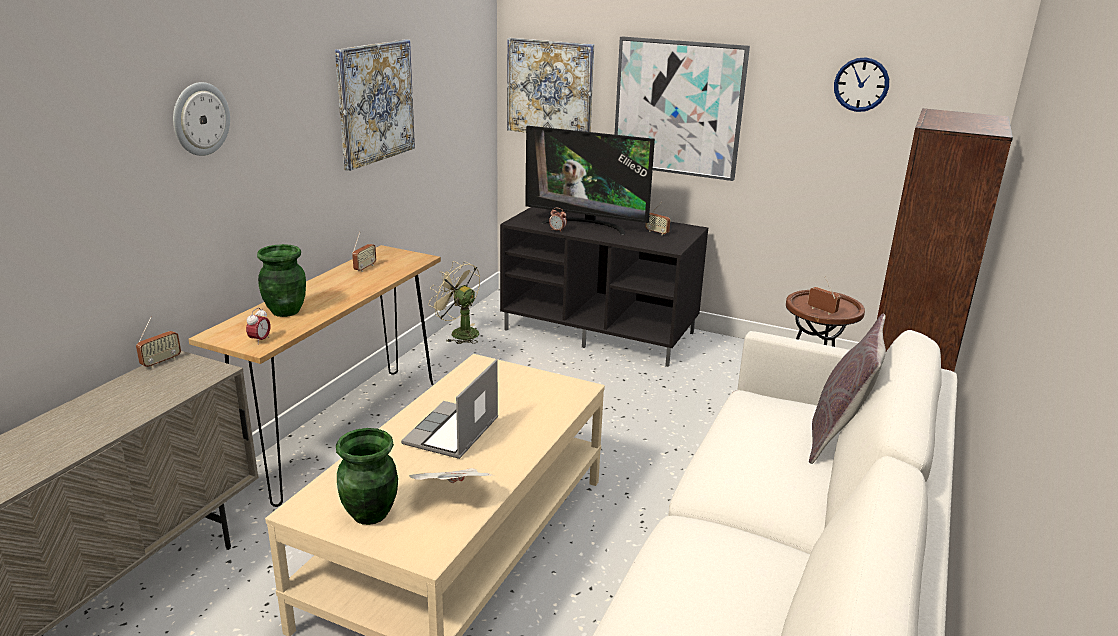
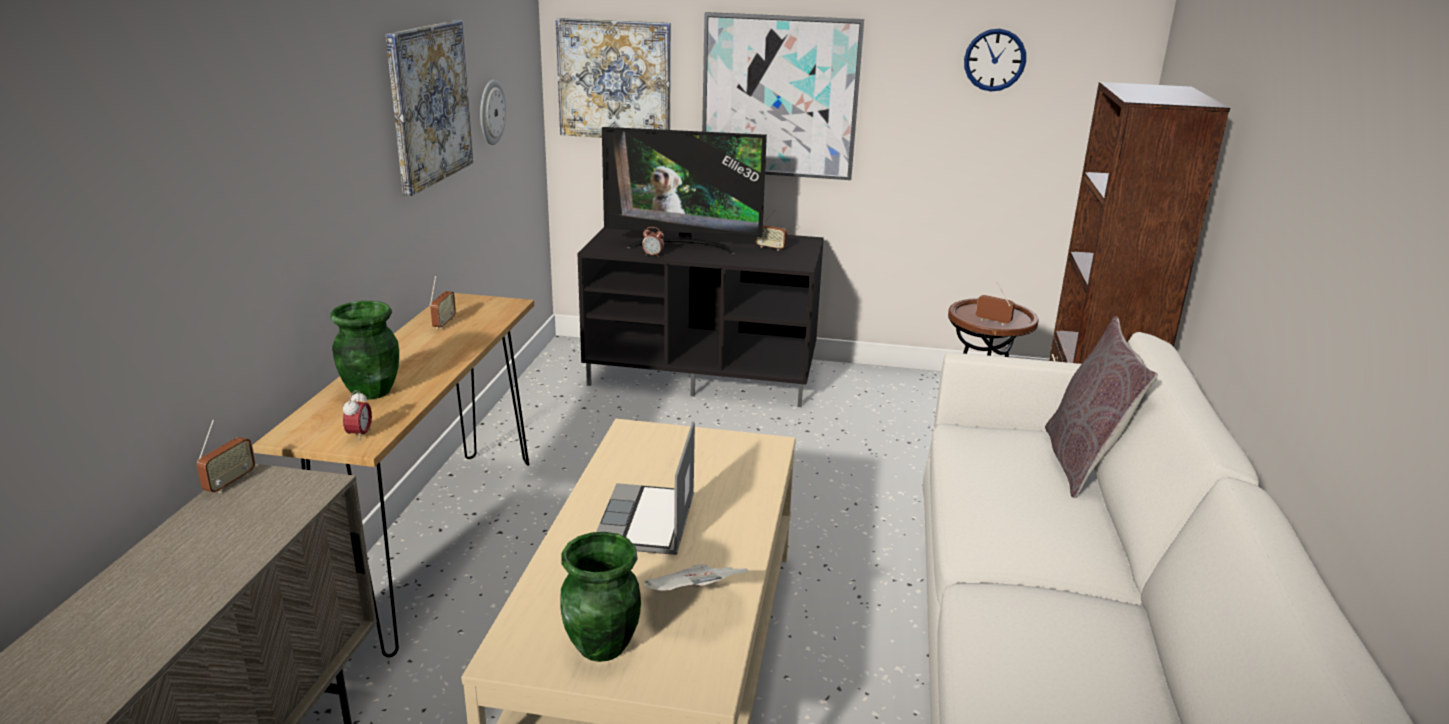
camera: 15 degrees left, 0 degrees up
(200, 119) = (246, 133): wall clock -> wall clock (491, 112)
(459, 333) = (532, 396): beige fan -> none

